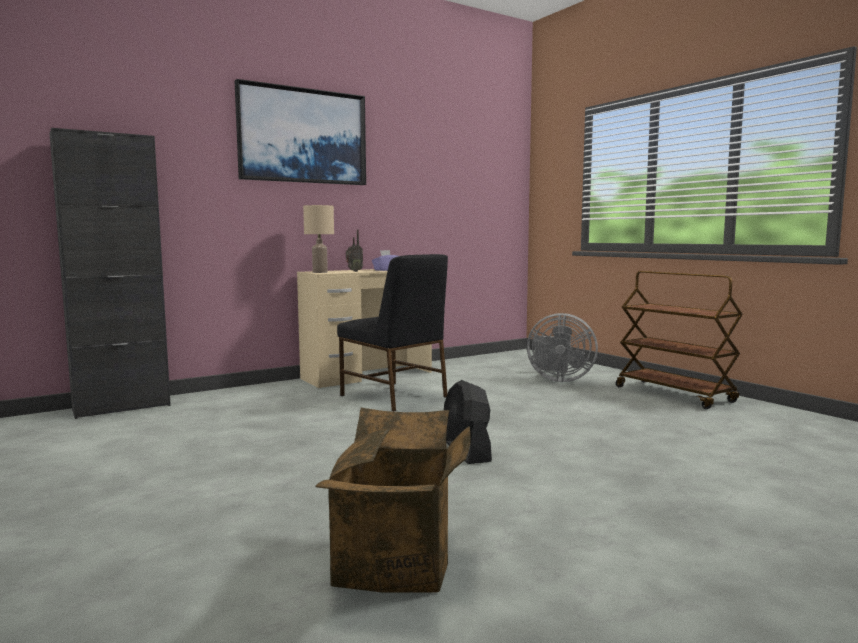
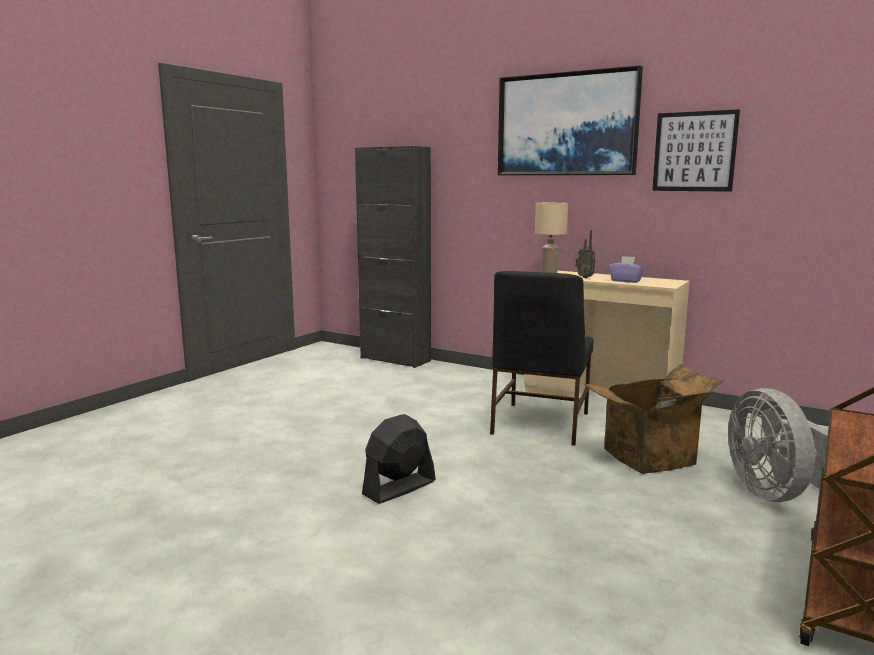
camera: 65 degrees right, 5 degrees up
(399, 564) = (151, 508): cardboard box -> cardboard box (650, 458)
(401, 169) = (694, 151): none -> picture

